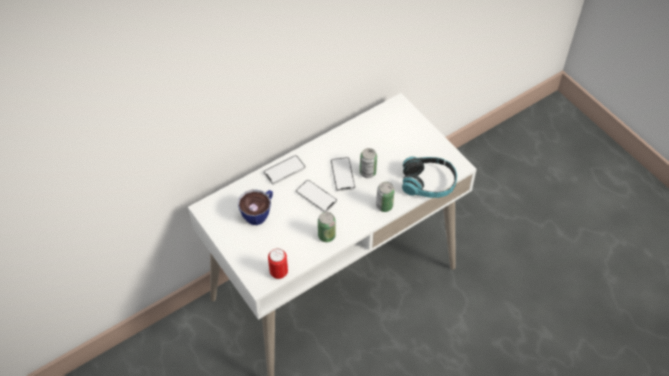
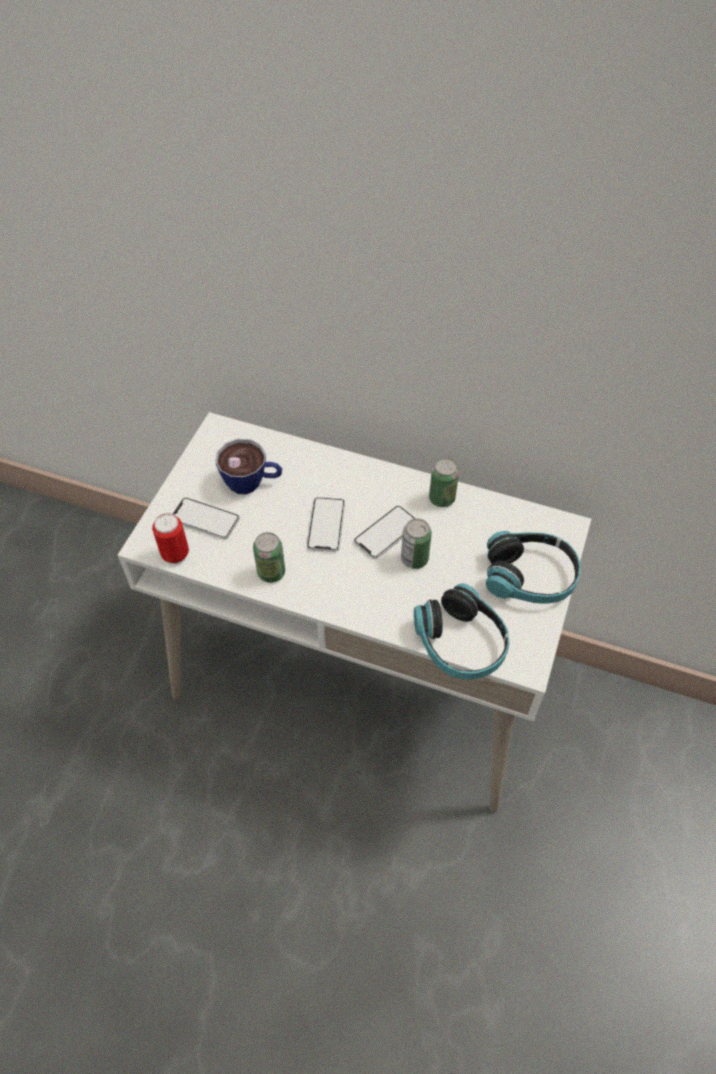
camera: 55 degrees right, 0 degrees up
(284, 170) = (339, 469): phone -> phone (205, 519)
(384, 206) = (374, 610): can -> can (441, 498)
(414, 135) = (529, 577): none -> headphones

